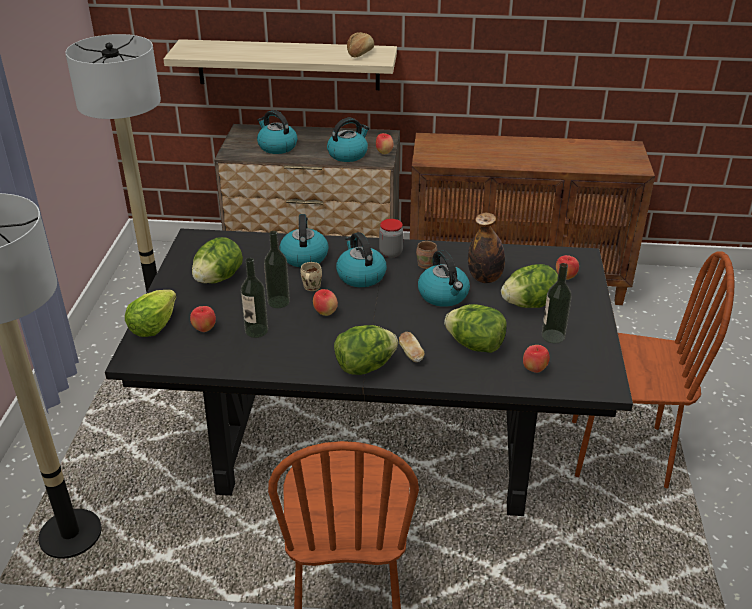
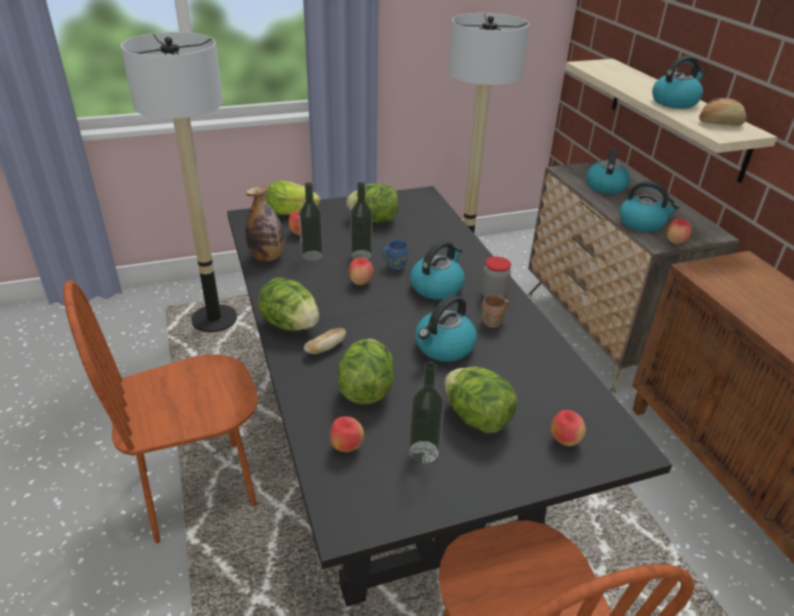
camera: 65 degrees right, 0 degrees up
(304, 256) = (442, 249): kettle -> kettle (674, 102)
(310, 287) = (395, 265): beige mug -> blue mug
(485, 278) = (502, 370): bottle -> bottle (267, 257)

